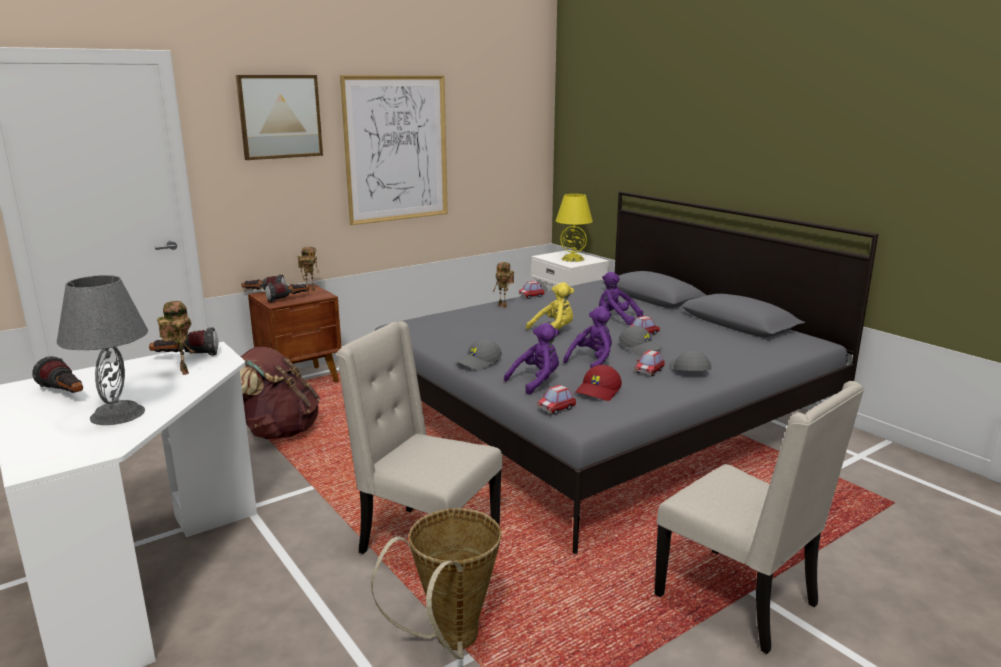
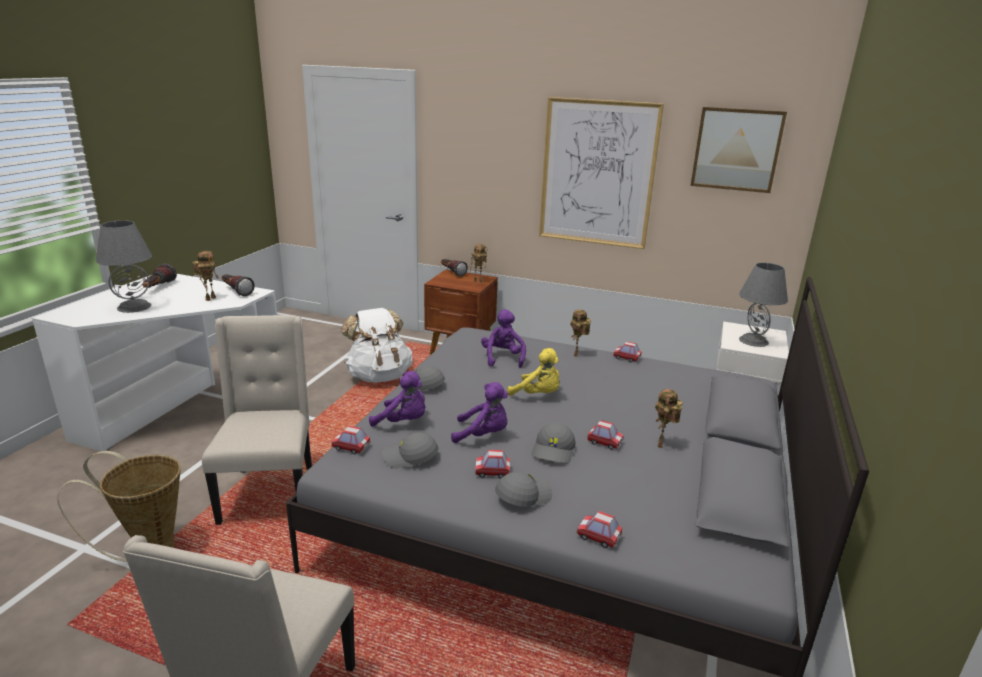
camera: 55 degrees right, 5 degrees up
(278, 431) = (379, 376): brown backpack -> white backpack
(280, 116) = (490, 130): picture -> picture (736, 149)
(288, 299) = (449, 282): flashlight -> none
(572, 259) = (753, 340): yellow table lamp -> grey table lamp
(599, 391) = (410, 457): red cap -> grey cap
(615, 319) = (626, 416): purple plush toy -> purple plush toy (503, 358)
(664, 321) = (662, 445): none -> toy robot
(753, 363) = (598, 537): none -> toy car

